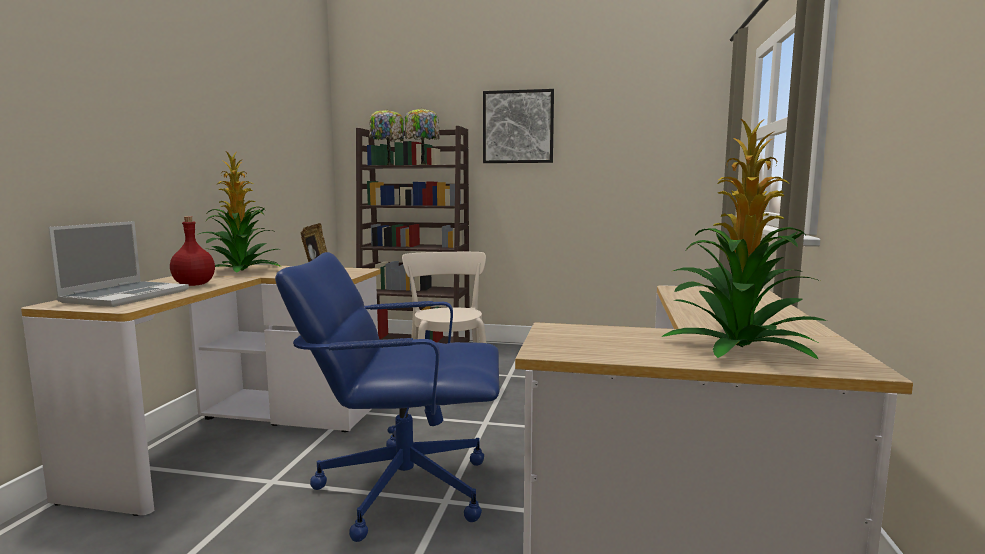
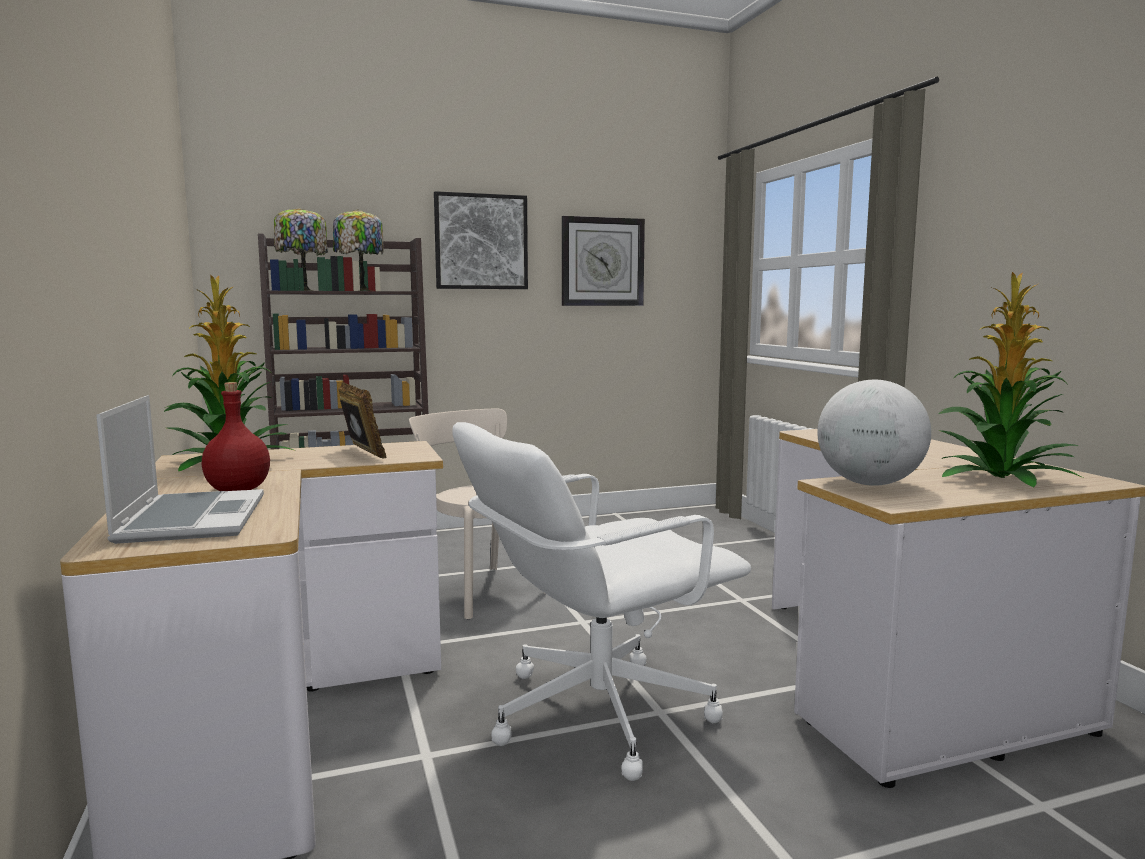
camera: 30 degrees left, 0 degrees up
(402, 487) = (596, 713): blue office chair -> white office chair
(582, 333) = (869, 484): none -> globe
(619, 139) = (602, 262): none -> wall clock

